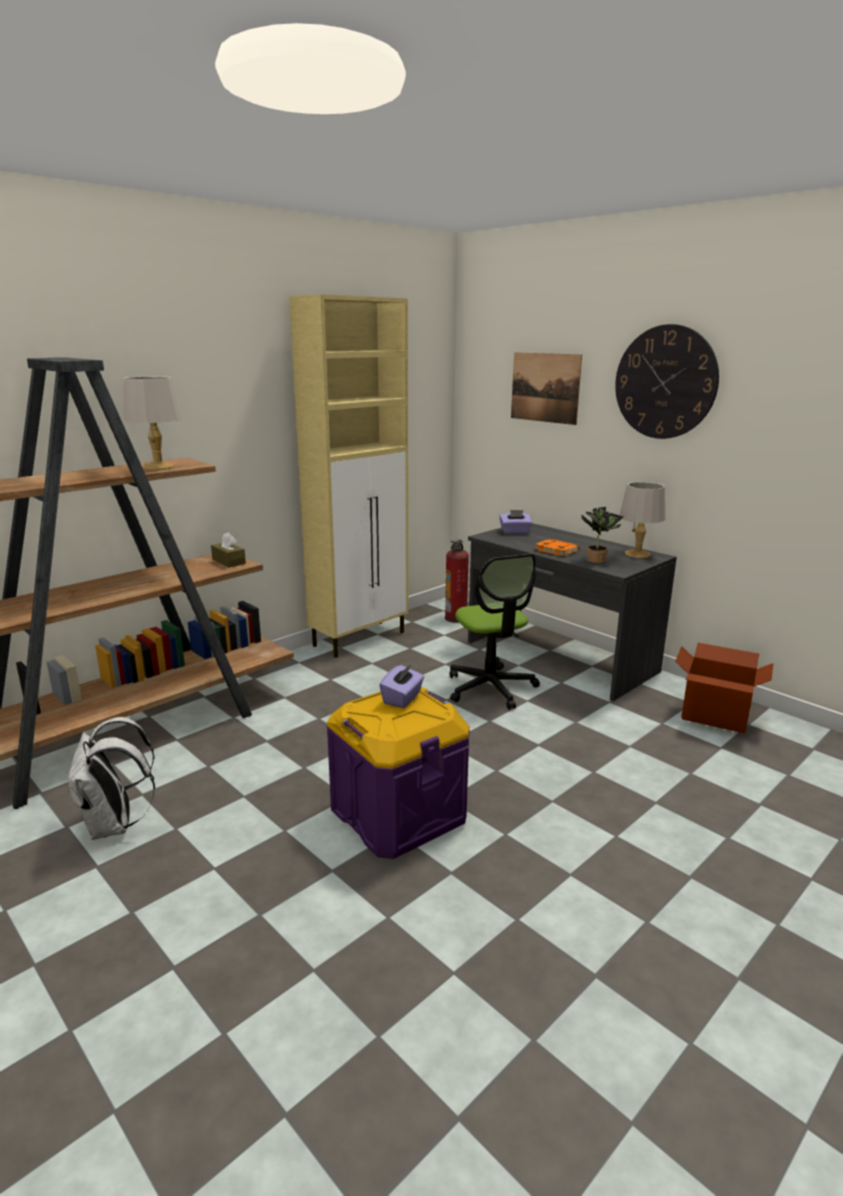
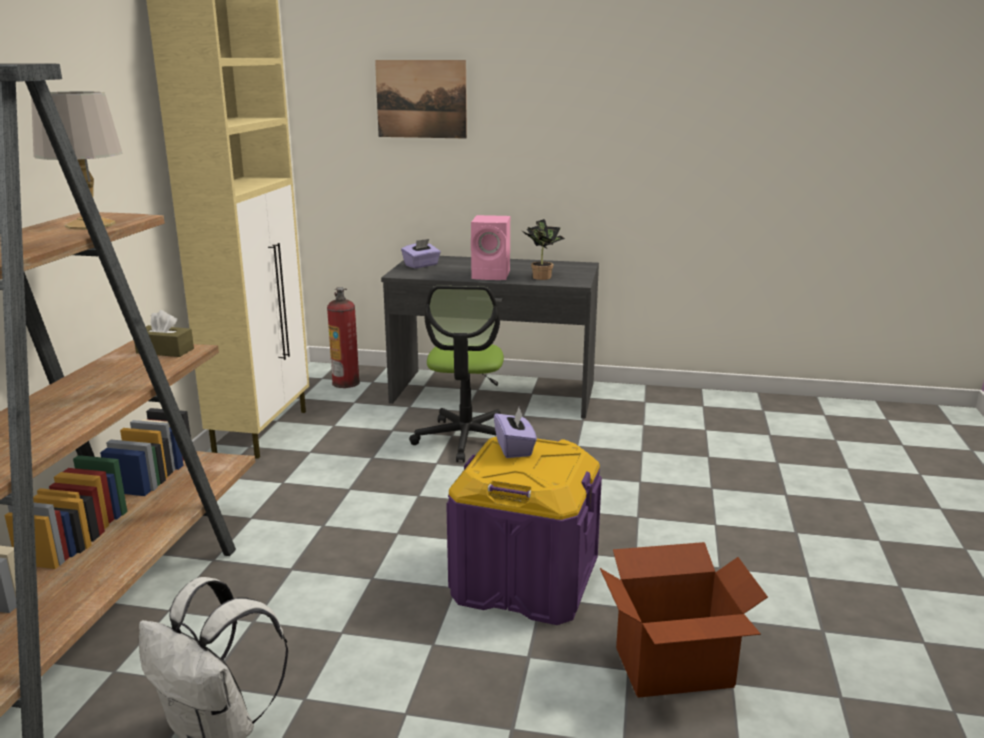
camera: 35 degrees left, 0 degrees up
(490, 688) = (466, 439): office chair -> office chair turned 60 degrees clockwise
(557, 550) = (492, 275): orange book -> pink speaker
(637, 554) = (566, 266): grey table lamp -> none
(665, 382) = (567, 86): wall clock -> none
(715, 717) = (674, 407): cardboard box -> cardboard box (674, 668)

